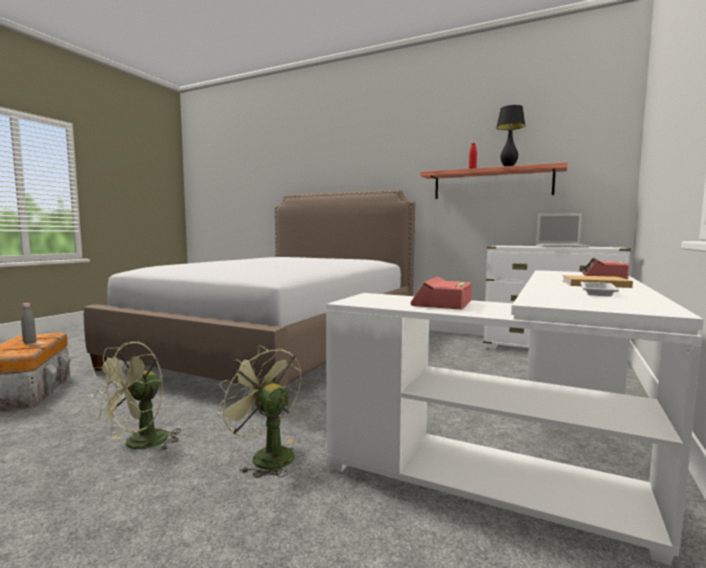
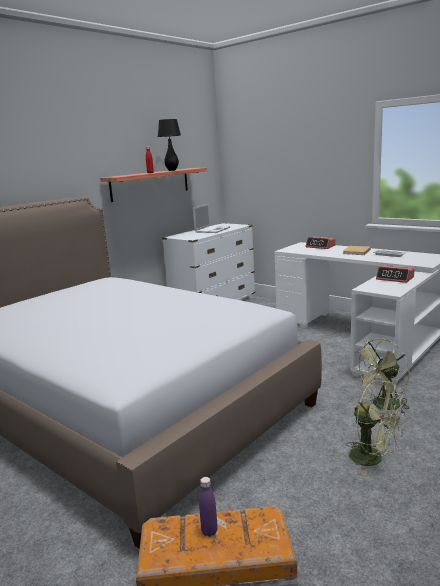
camera: 75 degrees left, 10 degrees up
(29, 342) = (209, 531): grey bottle -> purple bottle

